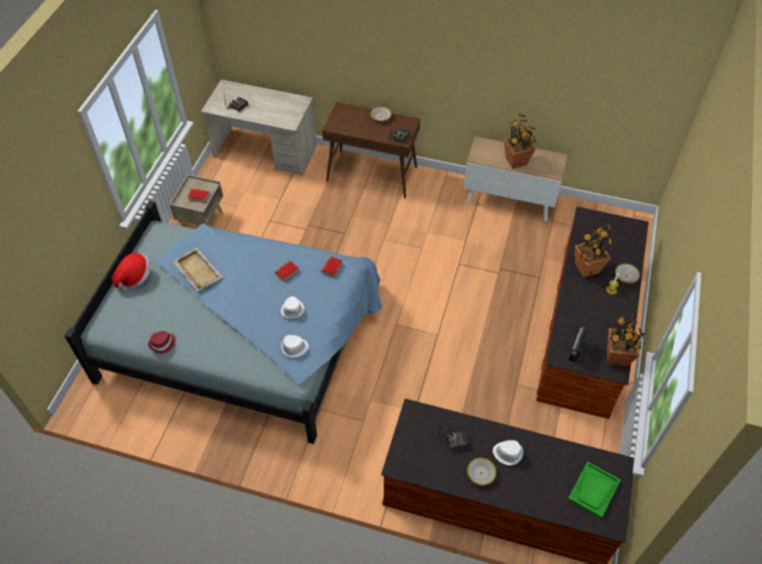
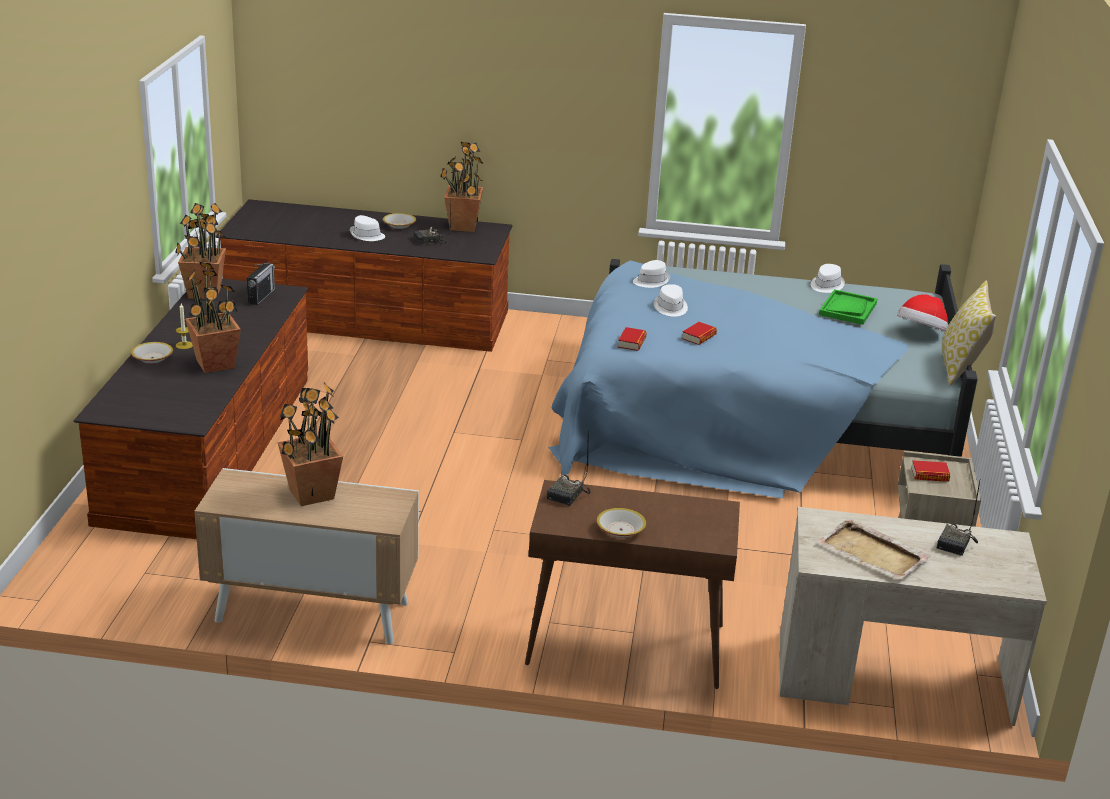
camera: 170 degrees right, 25 degrees down
(136, 240) = (960, 368): none -> pillow
(162, 344) = (826, 285): red hat -> white hat
(197, 270) = (835, 335): beige tray -> beige tray (873, 553)
(425, 469) = (462, 226): none -> potted plant
(593, 490) = (272, 219): green tray -> green tray (847, 309)

